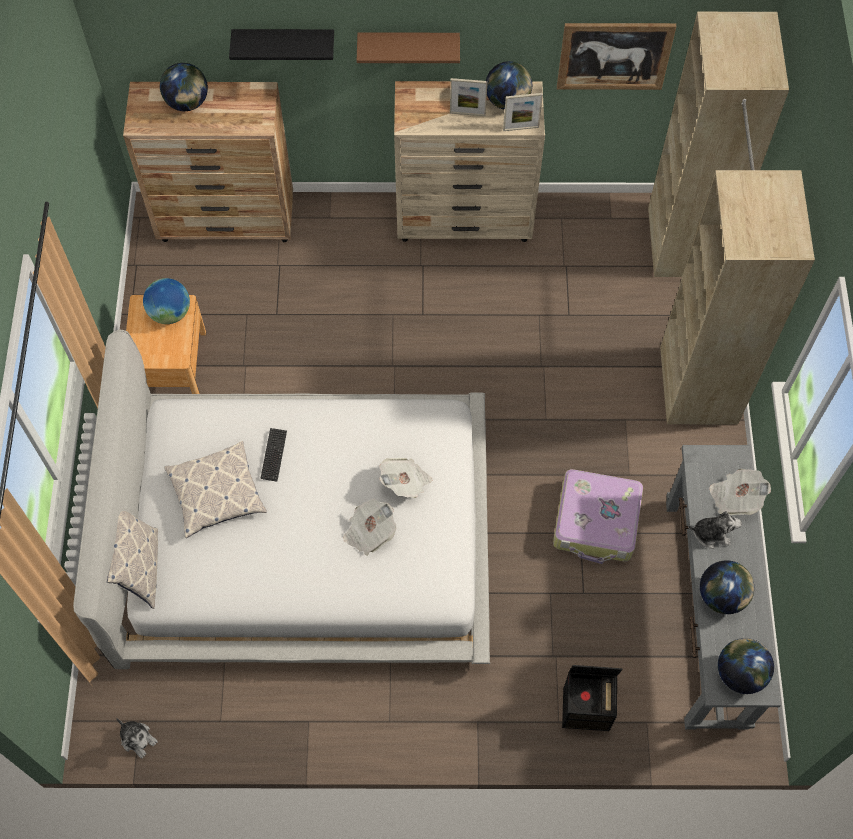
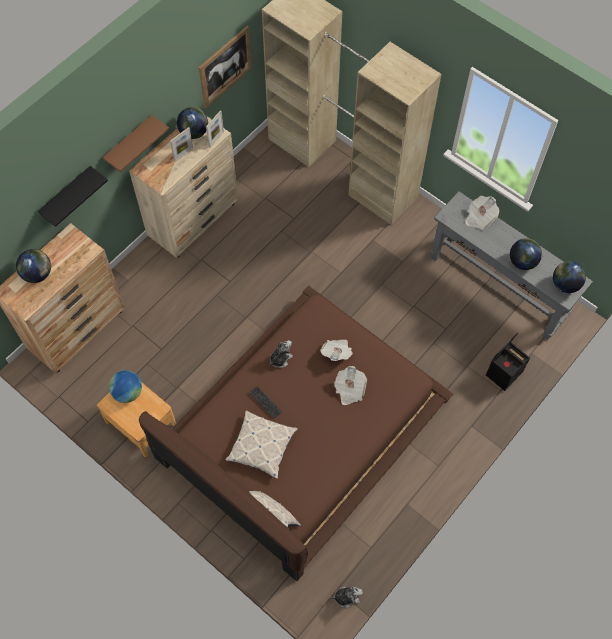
camera: 50 degrees left, 0 degrees up
(303, 533) = (302, 431): white bed -> brown bed
(597, 522) = (414, 294): suitcase -> none
(711, 534) = (489, 241): plush toy -> plush toy (280, 358)

